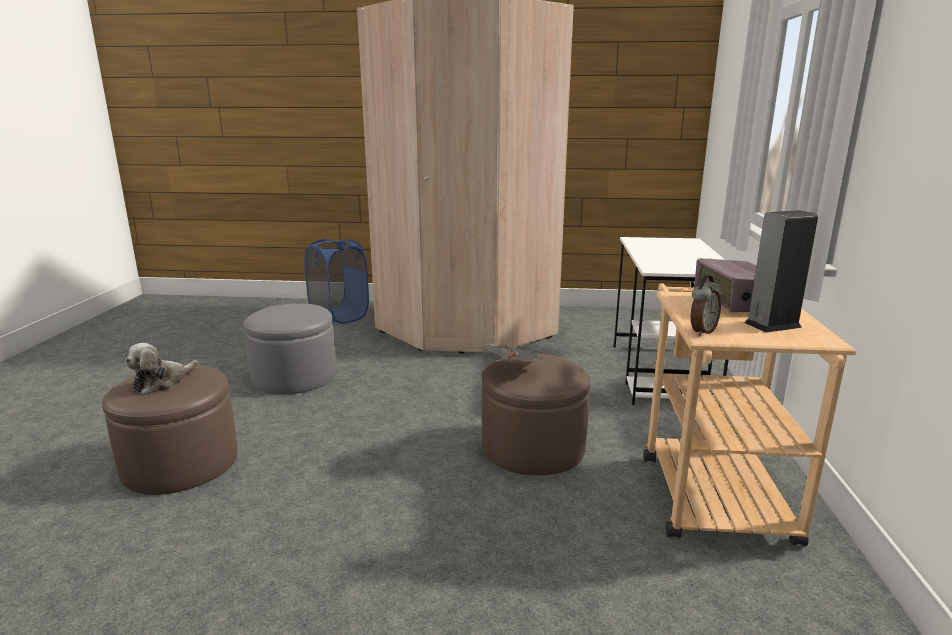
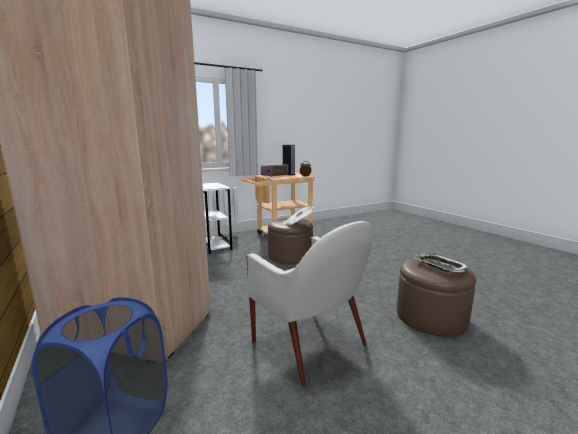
camera: 125 degrees left, 5 degrees down
(162, 382) = (439, 266): plush toy -> tray
(294, 376) = (310, 345): grey ottoman -> white armchair

